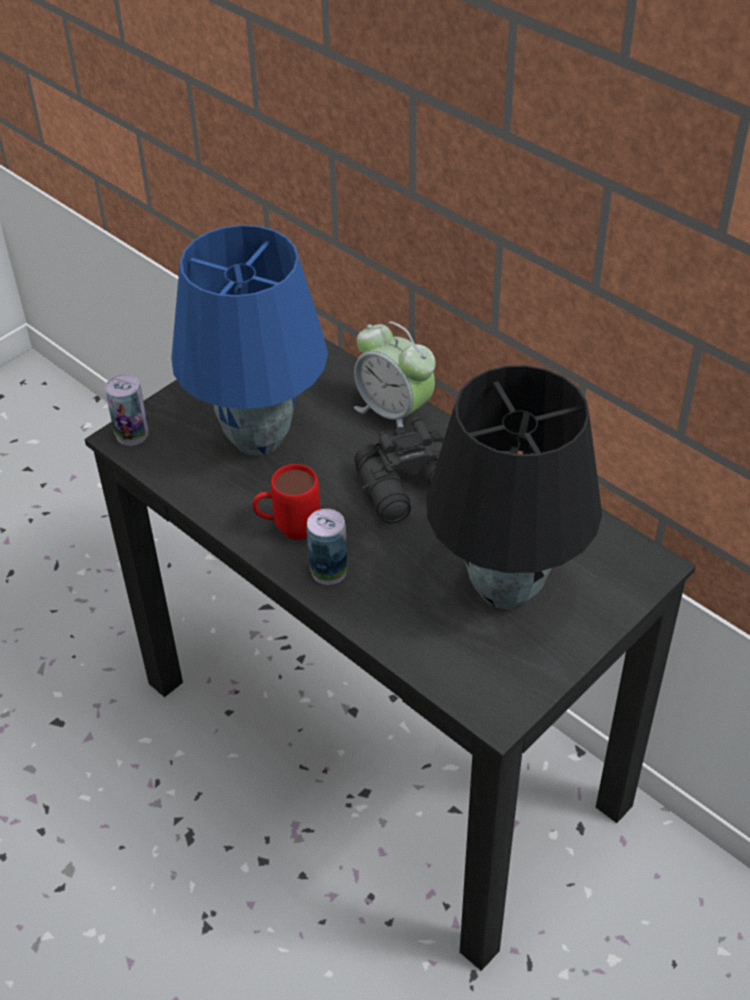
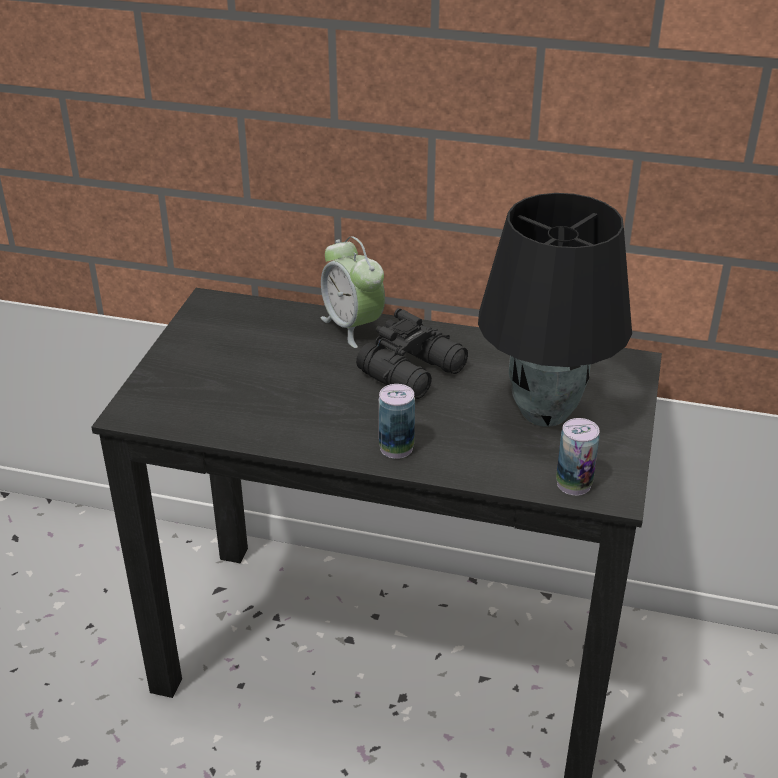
camera: 30 degrees left, 10 degrees down
(132, 434) = (135, 409): can -> can (573, 484)
(260, 440) = (256, 378): blue table lamp -> none
(288, 529) = (337, 431): red mug -> none
(394, 413) = (353, 327): alarm clock -> alarm clock turned 45 degrees clockwise

